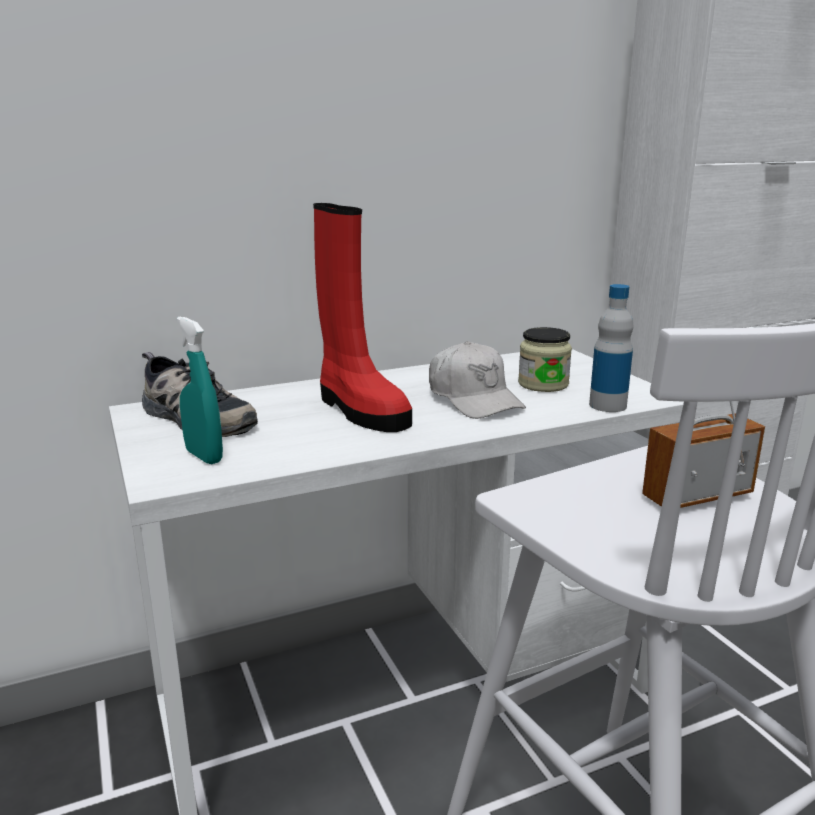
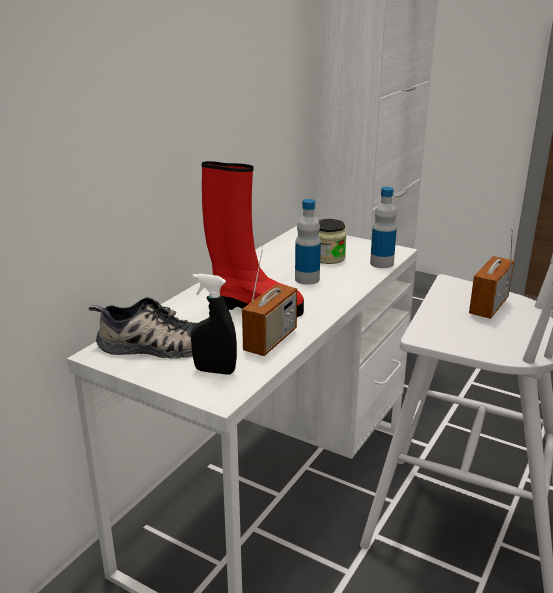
camera: 35 degrees left, 5 degrees up
(204, 456) = (214, 371): turquoise spray bottle -> black spray bottle
(315, 446) = (270, 340): none -> radio
(474, 399) = (307, 279): white cap -> bottle

